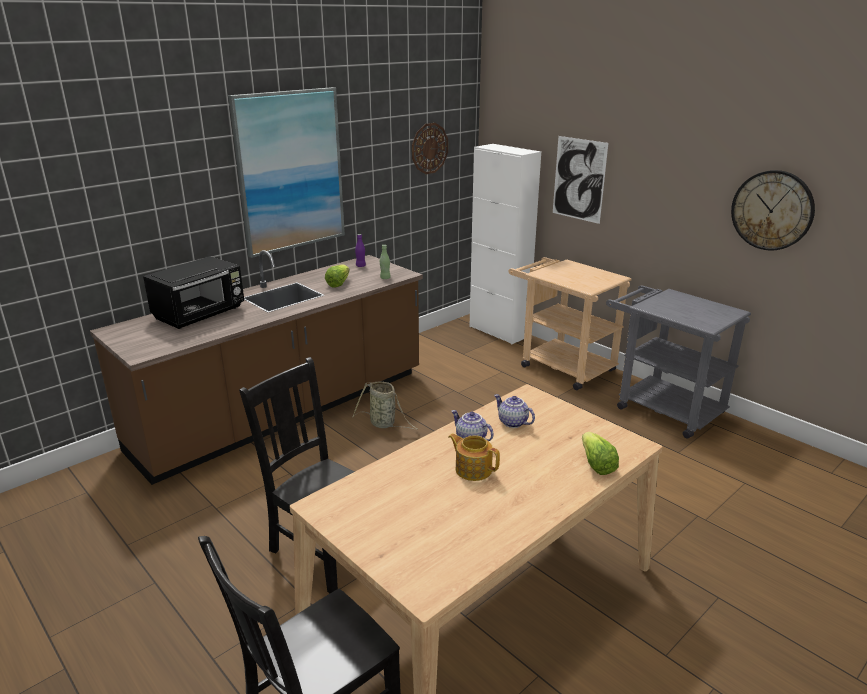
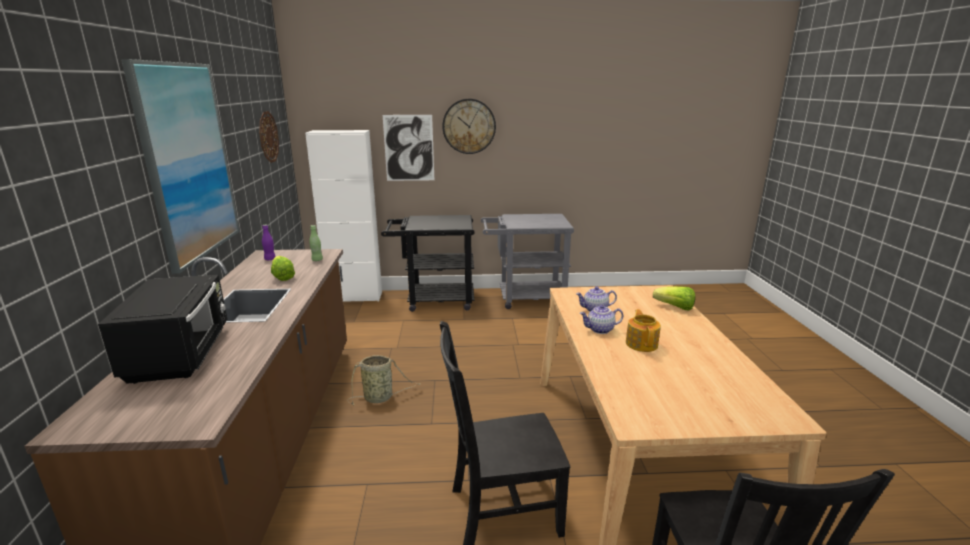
camera: 50 degrees left, 5 degrees down
(473, 469) = (641, 343): teapot -> teapot turned 105 degrees clockwise
(561, 365) = (433, 300): beige cart -> black cart
(772, 210) = (564, 143): wall clock -> wall clock (469, 126)

